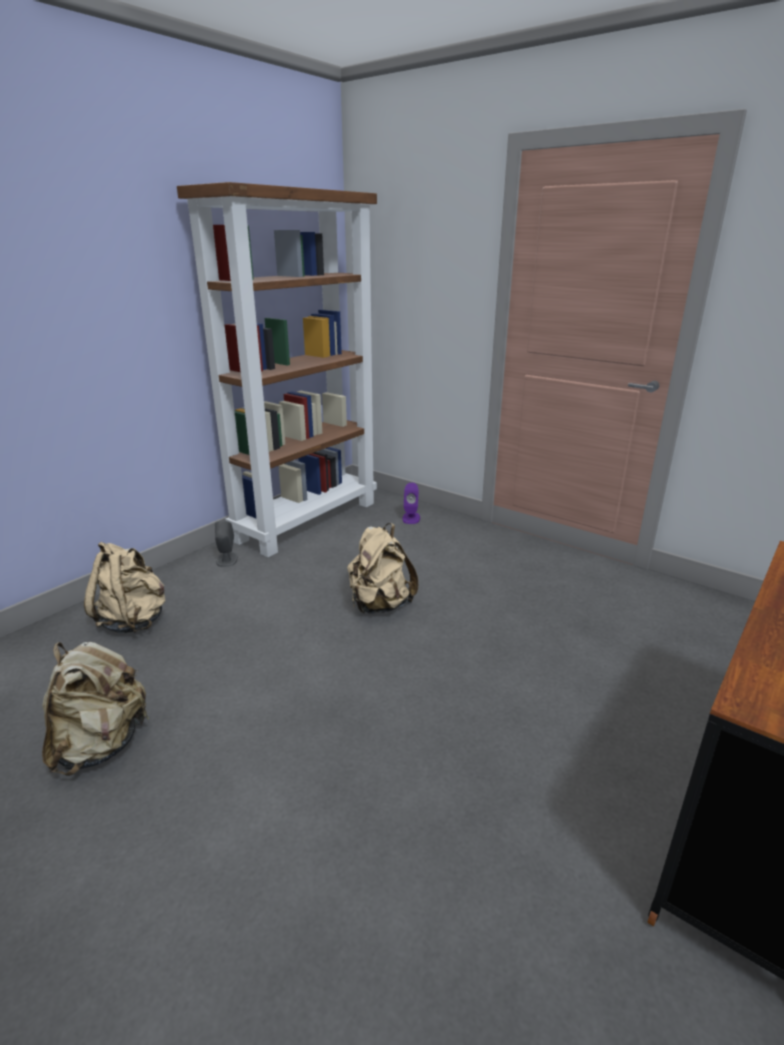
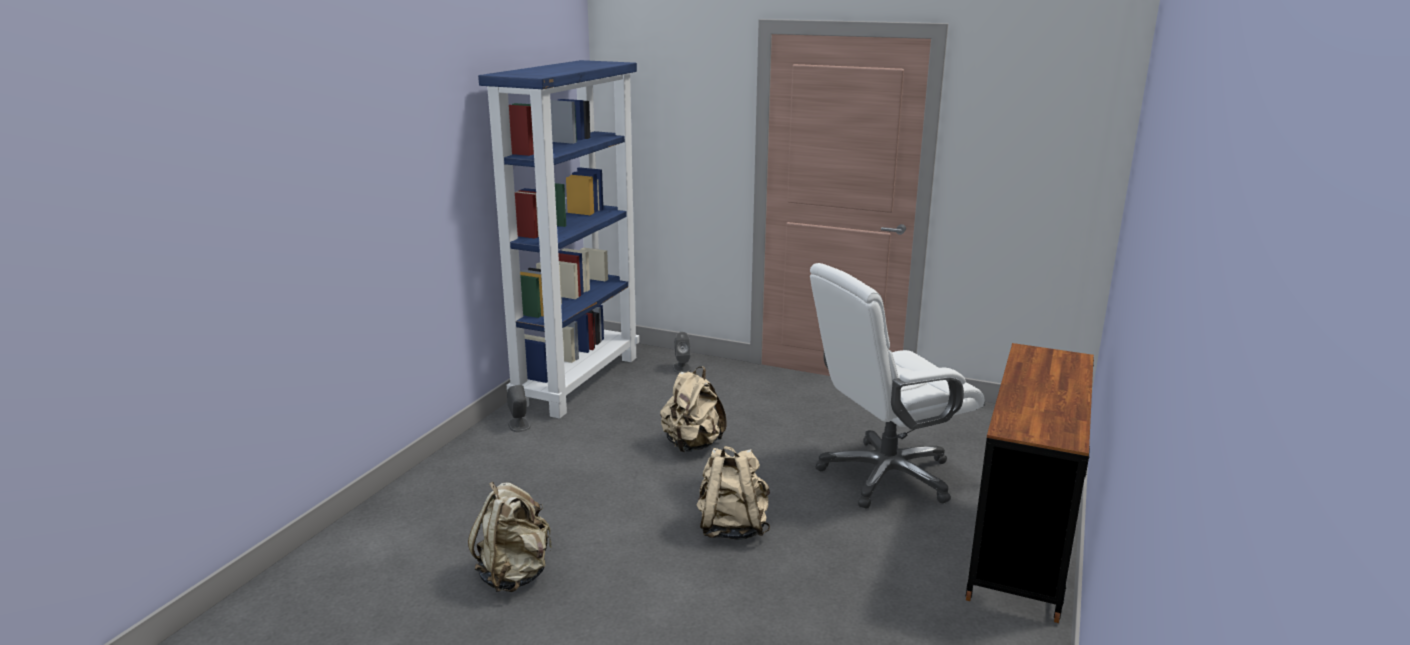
camera: 15 degrees left, 5 degrees down
(133, 621) = (466, 486): beige backpack -> beige backpack (732, 528)
(307, 520) = (577, 381): brown bookcase -> blue bookcase
(411, 518) = (681, 368): purple speaker -> grey speaker
(584, 679) = (885, 476): none -> white office chair

